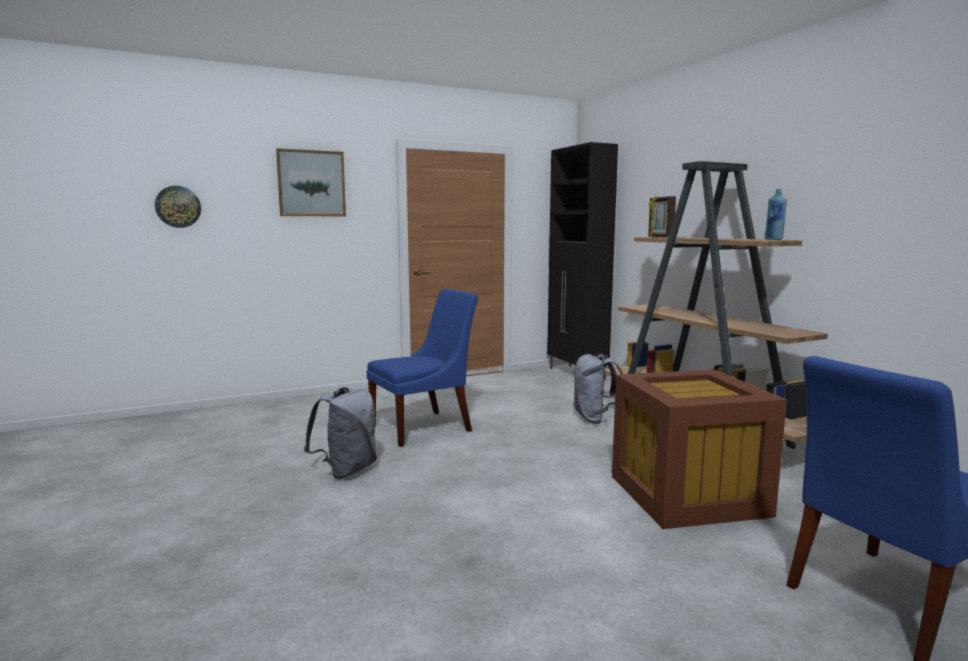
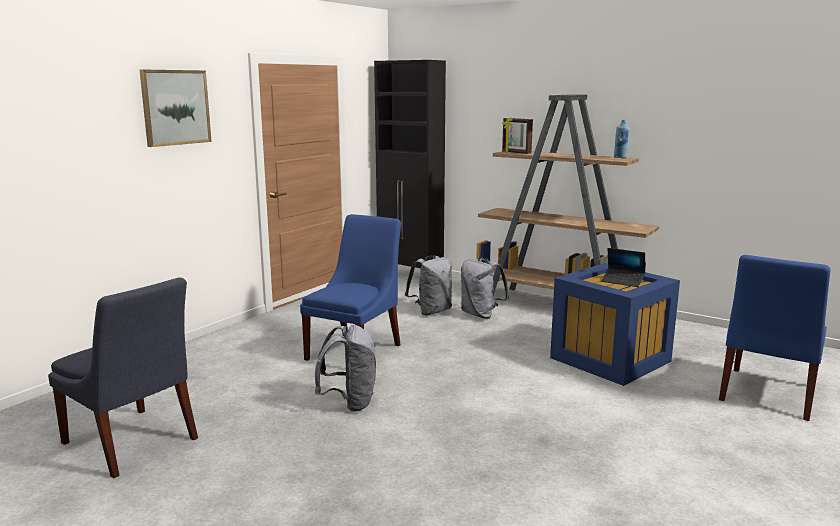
camera: 30 degrees left, 5 degrees up
(151, 460) = (132, 443): none -> blue chair
(178, 207) = (41, 145): wall clock -> none
(548, 407) = (431, 311): none -> grey backpack
(690, 496) = (612, 359): brown storage box -> blue storage box
(706, 391) = (623, 281): none -> laptop

